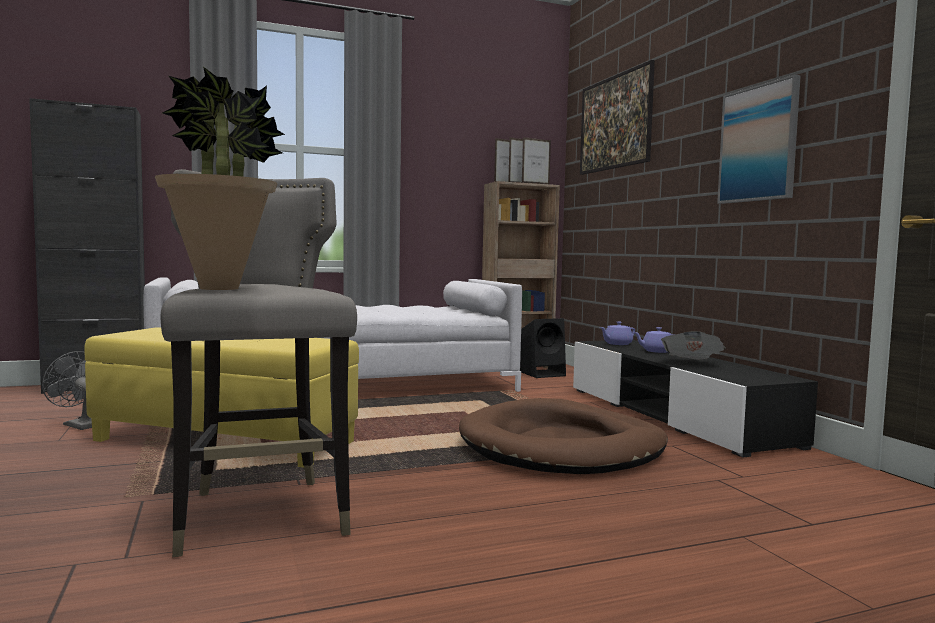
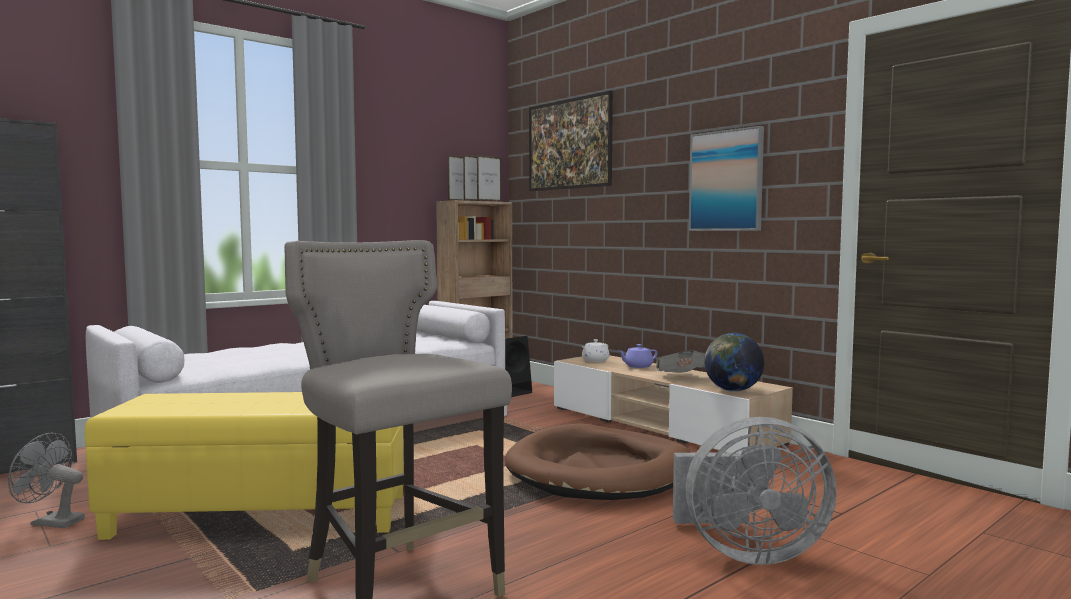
camera: 20 degrees left, 0 degrees up
(220, 288) = (380, 371): potted plant -> none
(617, 344) = (595, 360): purple teapot -> white teapot
(647, 543) = (746, 552): none -> grey fan
(673, 415) = (661, 425): black tv stand -> beige tv stand
(736, 378) = (733, 390): none -> globe

